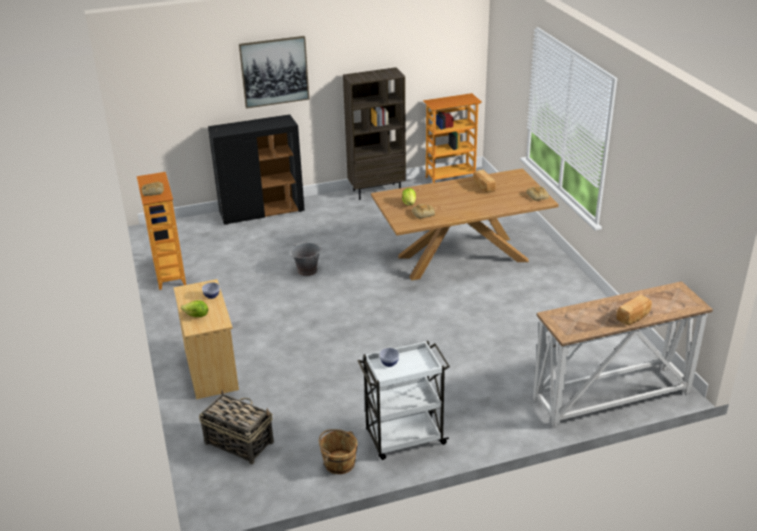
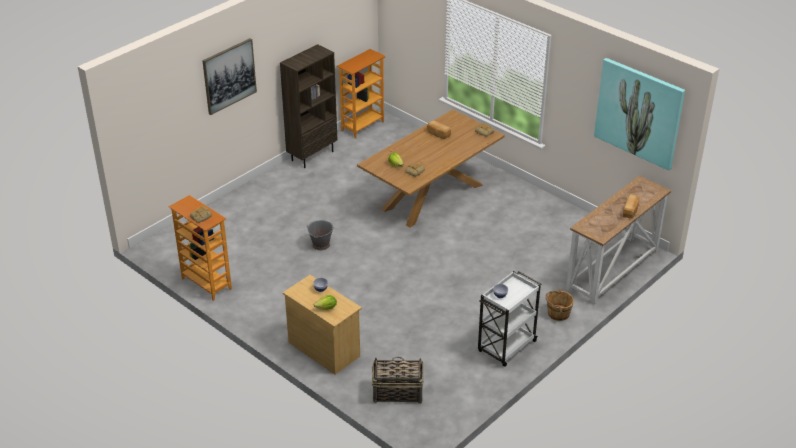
camera: 30 degrees left, 5 degrees up
(262, 212) = (231, 204): black cabinet -> none
(339, 463) = (478, 379): brown bucket -> brown bucket (558, 313)
(691, 191) = (639, 112): none -> picture

